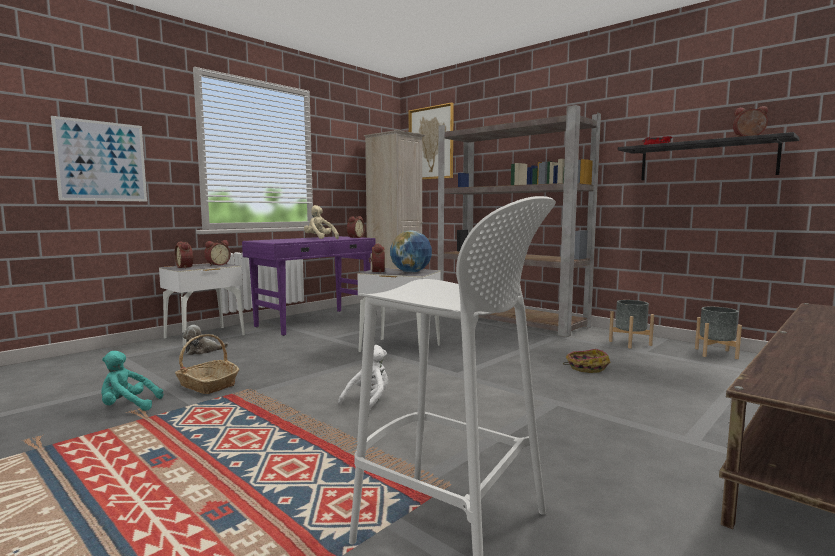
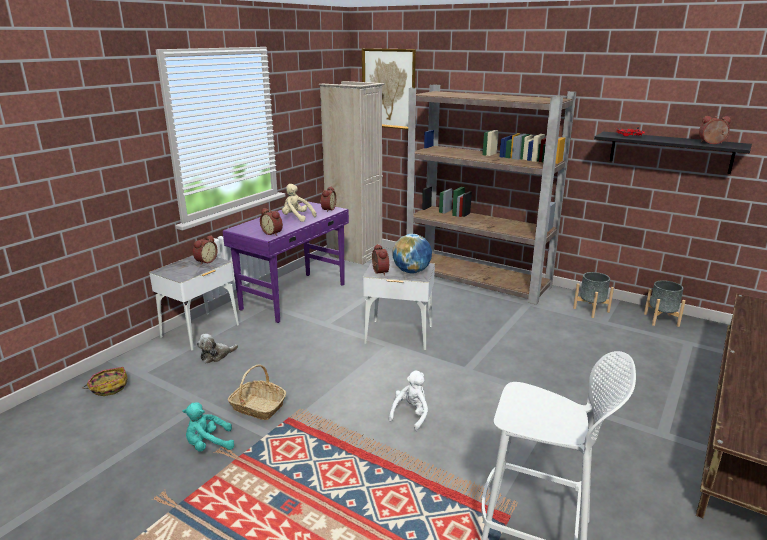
camera: 10 degrees left, 15 degrees up
(101, 161) = (85, 178): picture -> none
(186, 267) = (179, 271): alarm clock -> alarm clock (273, 233)
(586, 367) = (565, 350): basket -> basket (109, 387)

